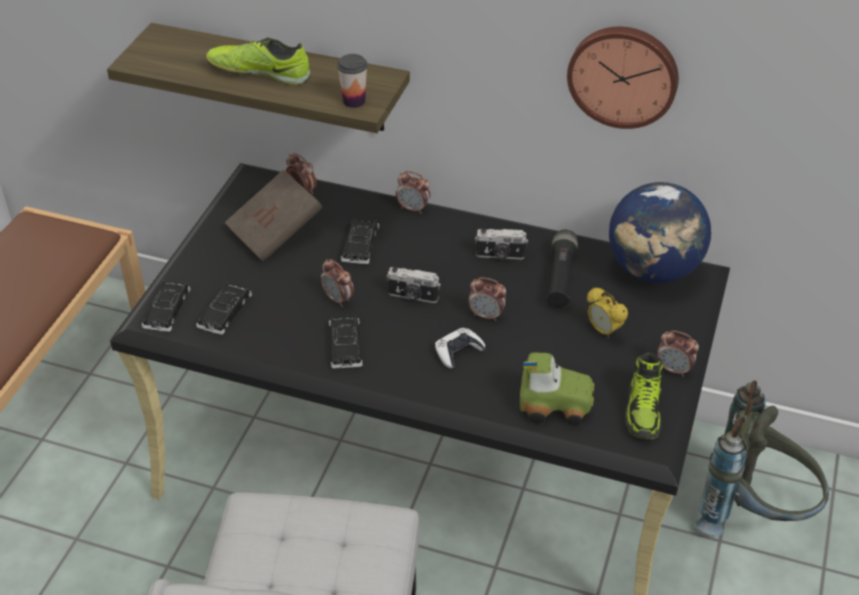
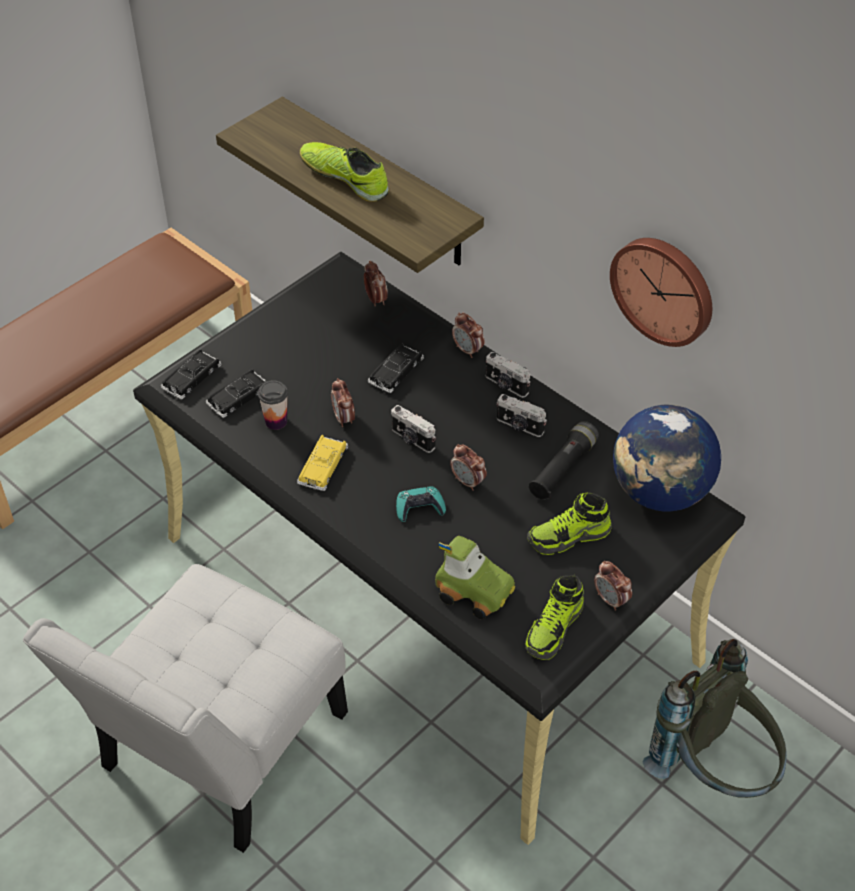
camera: 25 degrees right, 5 degrees up
(275, 232) = (328, 333): brown book -> none
(345, 346) = (323, 466): black toy car -> yellow toy car
(354, 101) = (410, 234): cup -> cup (276, 421)
(458, 351) = (419, 508): white game controller -> turquoise game controller
(466, 226) = (506, 385): none -> camera
(603, 331) = (569, 537): alarm clock -> shoe

